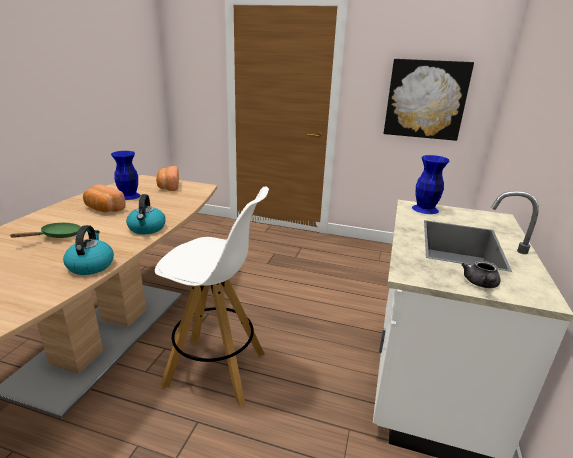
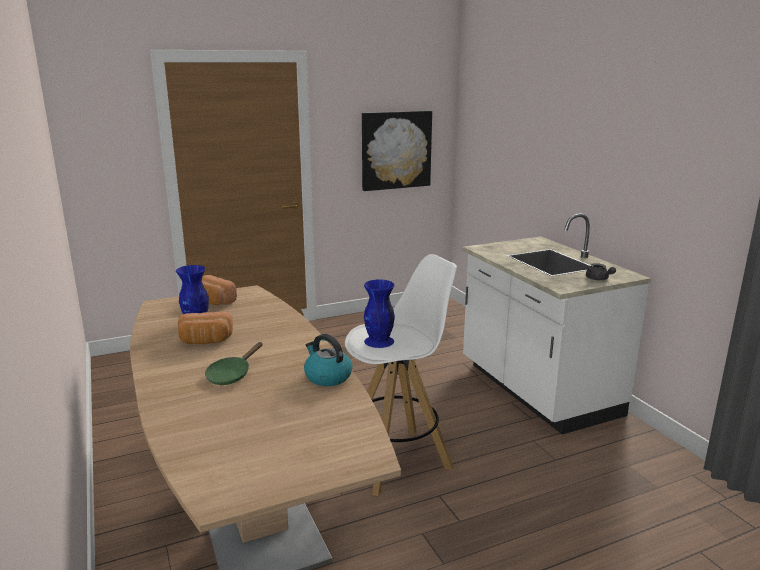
camera: 40 degrees left, 5 degrees down
(58, 236) = (231, 375): green frying pan -> green frying pan turned 150 degrees counterclockwise
(147, 228) = (297, 338): kettle -> none
(424, 209) = (492, 248): blue vase -> blue vase (378, 341)

